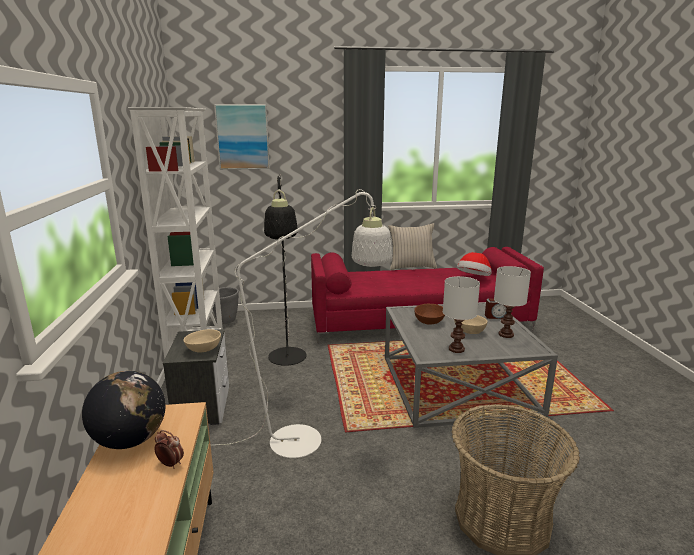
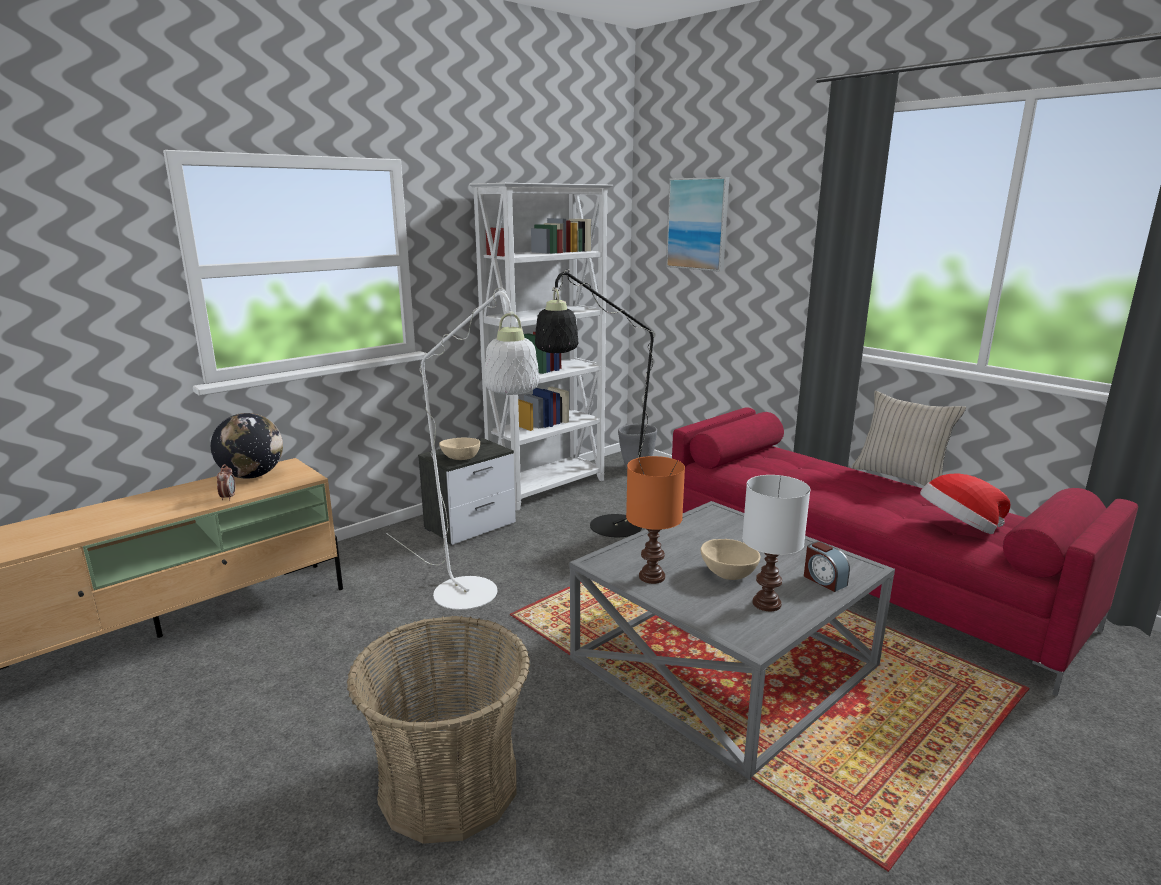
camera: 55 degrees right, 0 degrees up
(429, 321) = (712, 538): brown bowl -> none
(455, 349) = (651, 576): white table lamp -> orange table lamp

